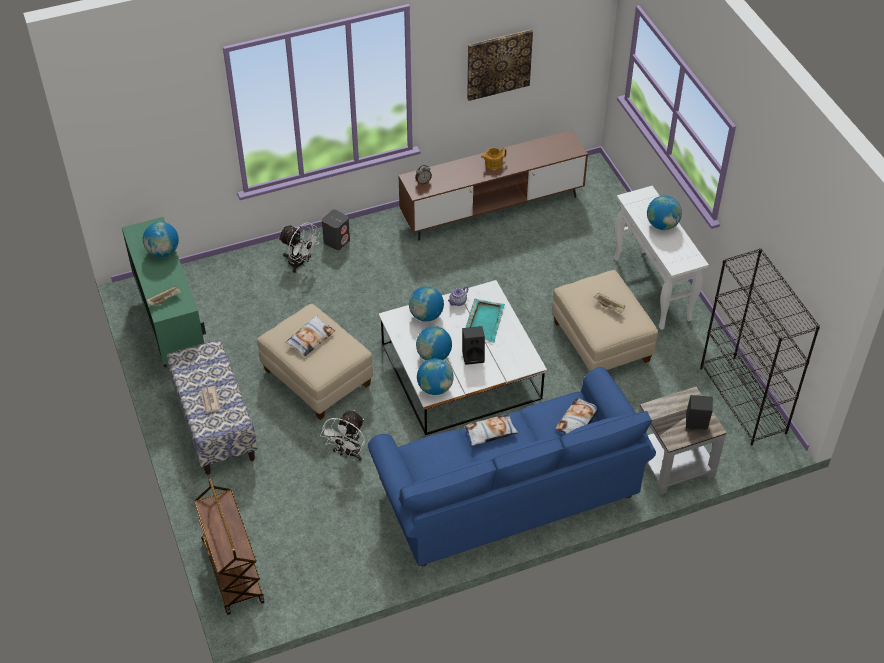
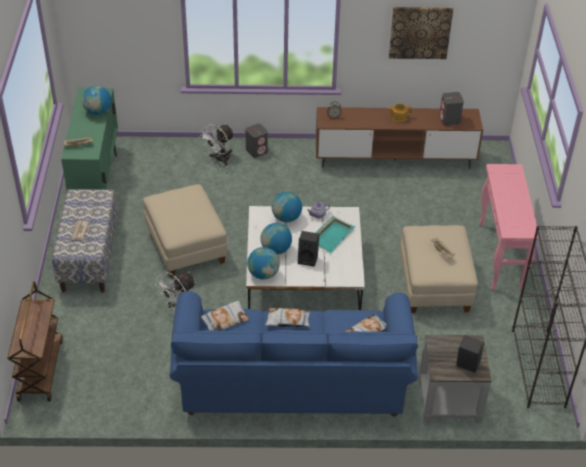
camera: 20 degrees right, 5 degrees down
(300, 263) = (219, 159): white fan -> white fan turned 75 degrees clockwise
(310, 338) = (182, 208): pillow -> pillow (224, 319)
(548, 152) = (449, 120): none -> grey speaker
(652, 289) = (500, 256): white console table -> pink console table
(662, 225) = (514, 196): globe -> none

